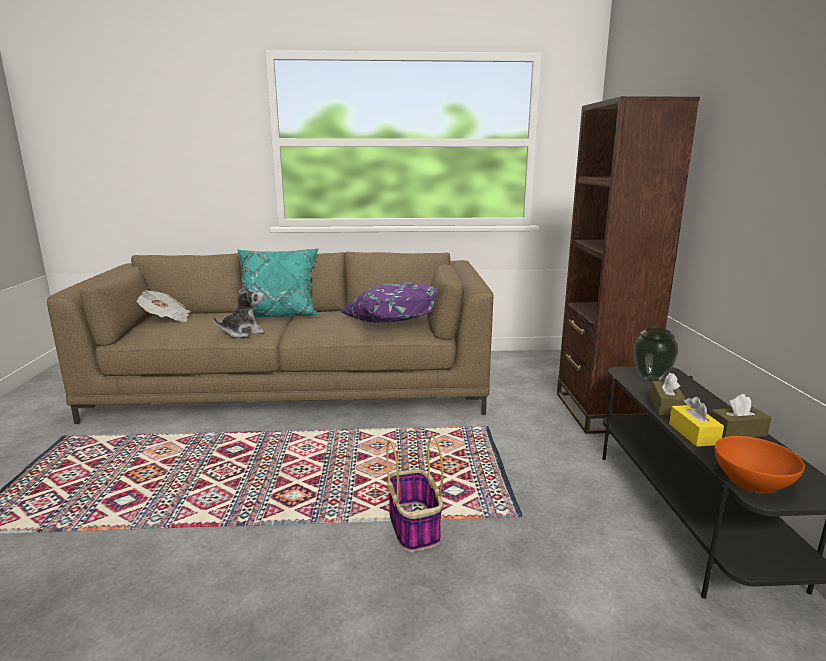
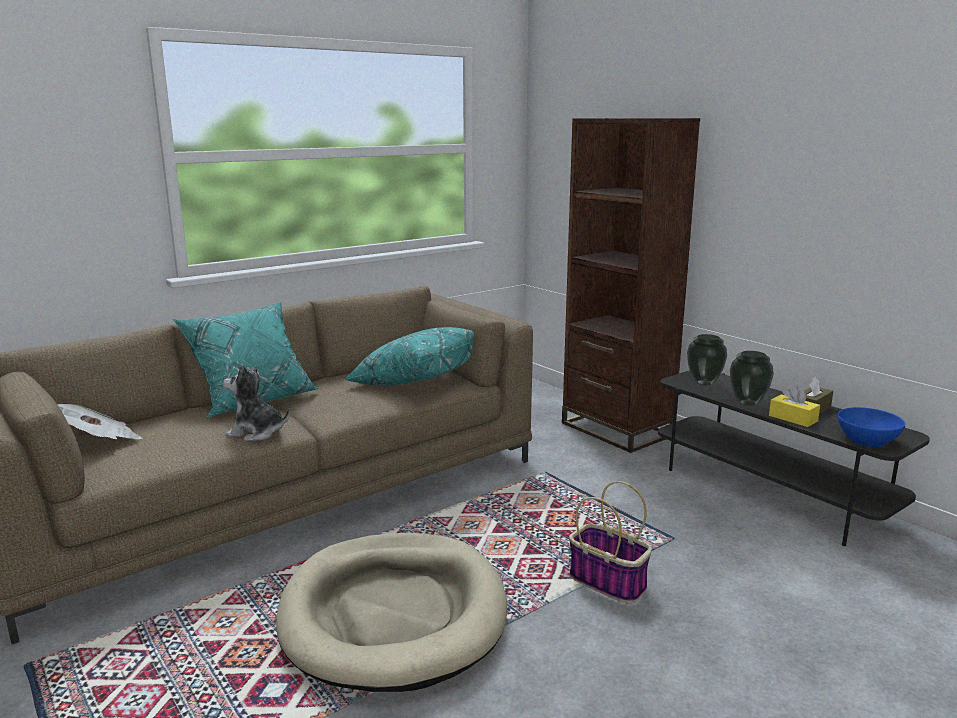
camera: 35 degrees left, 0 degrees up
(243, 333) = (256, 432): plush toy -> plush toy turned 105 degrees counterclockwise
(246, 485) = (393, 614): none -> beige dog bed
(391, 323) = (414, 381): purple pillow -> turquoise pillow
(665, 407) = (747, 403): brown tissue box -> vase
(752, 481) = (867, 440): orange bowl -> blue bowl

